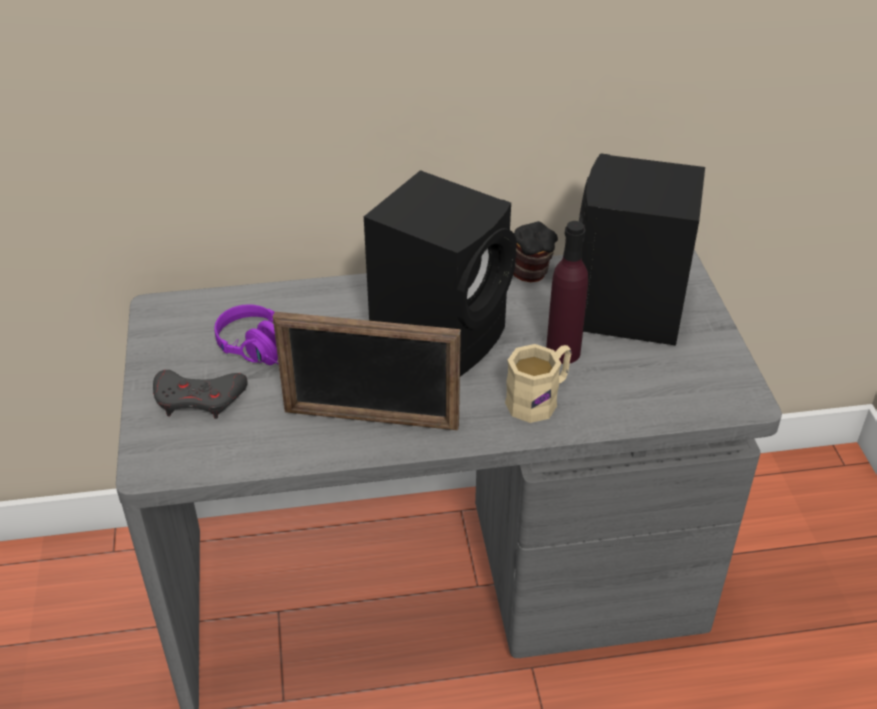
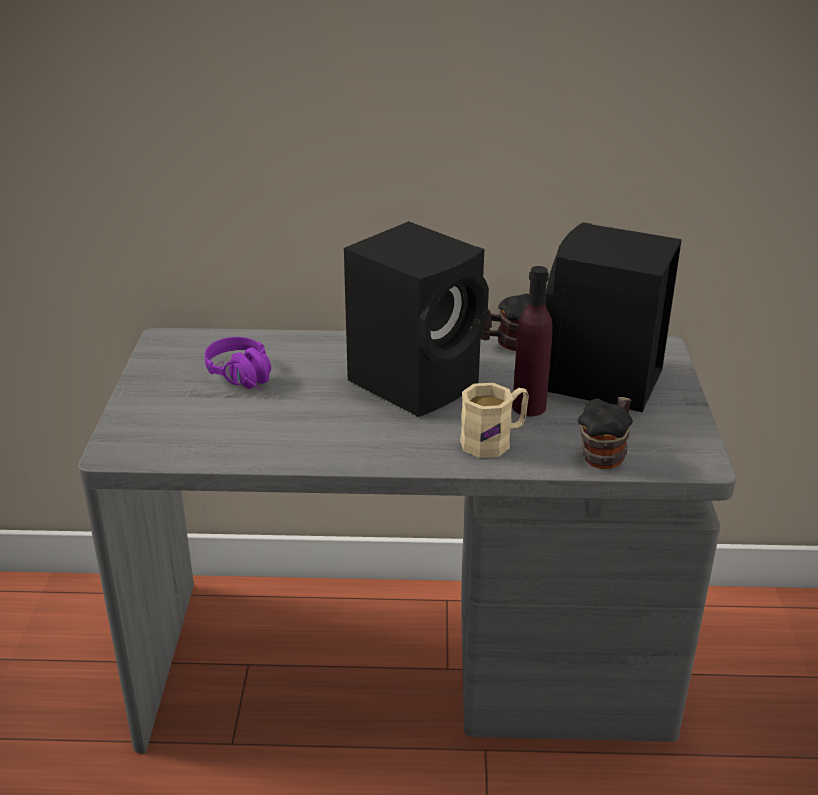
camera: 10 degrees right, 10 degrees down
(199, 398) = (176, 407): grey game controller -> none
(371, 419) = (328, 439): picture frame -> none
(653, 403) = (606, 455): none -> mug

